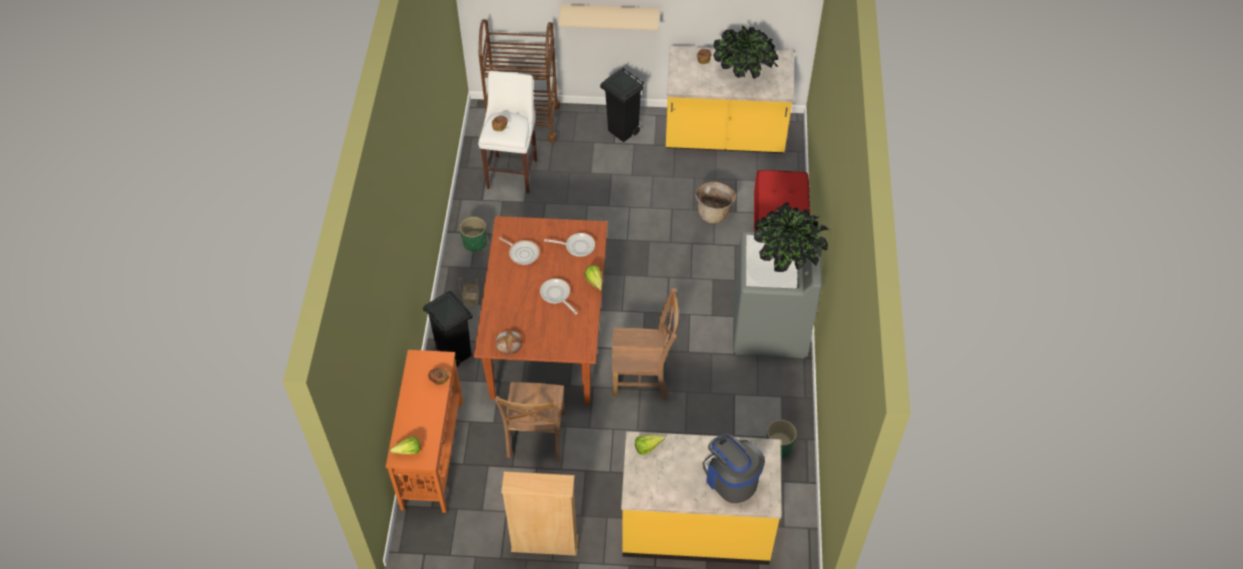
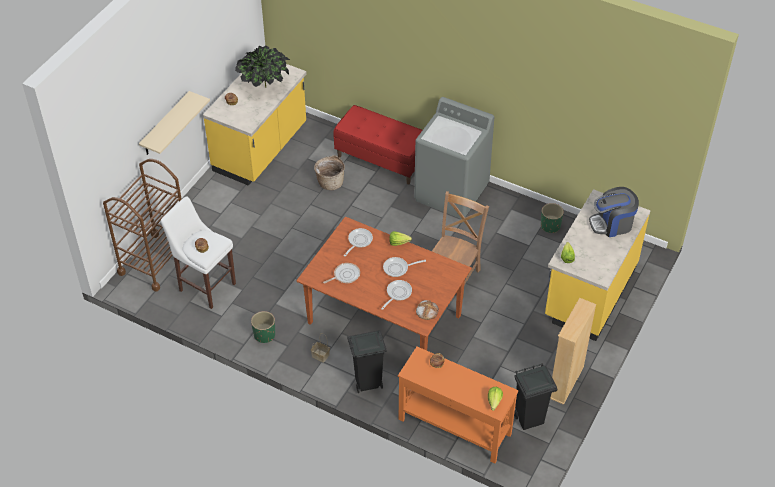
camera: 65 degrees left, 5 degrees down
(520, 308) = (397, 293): none -> frying pan
(535, 437) = (473, 357): brown chair -> none
(623, 132) = (213, 204): black trash can -> black trash can (529, 419)
(787, 258) = (454, 126): potted plant -> none

